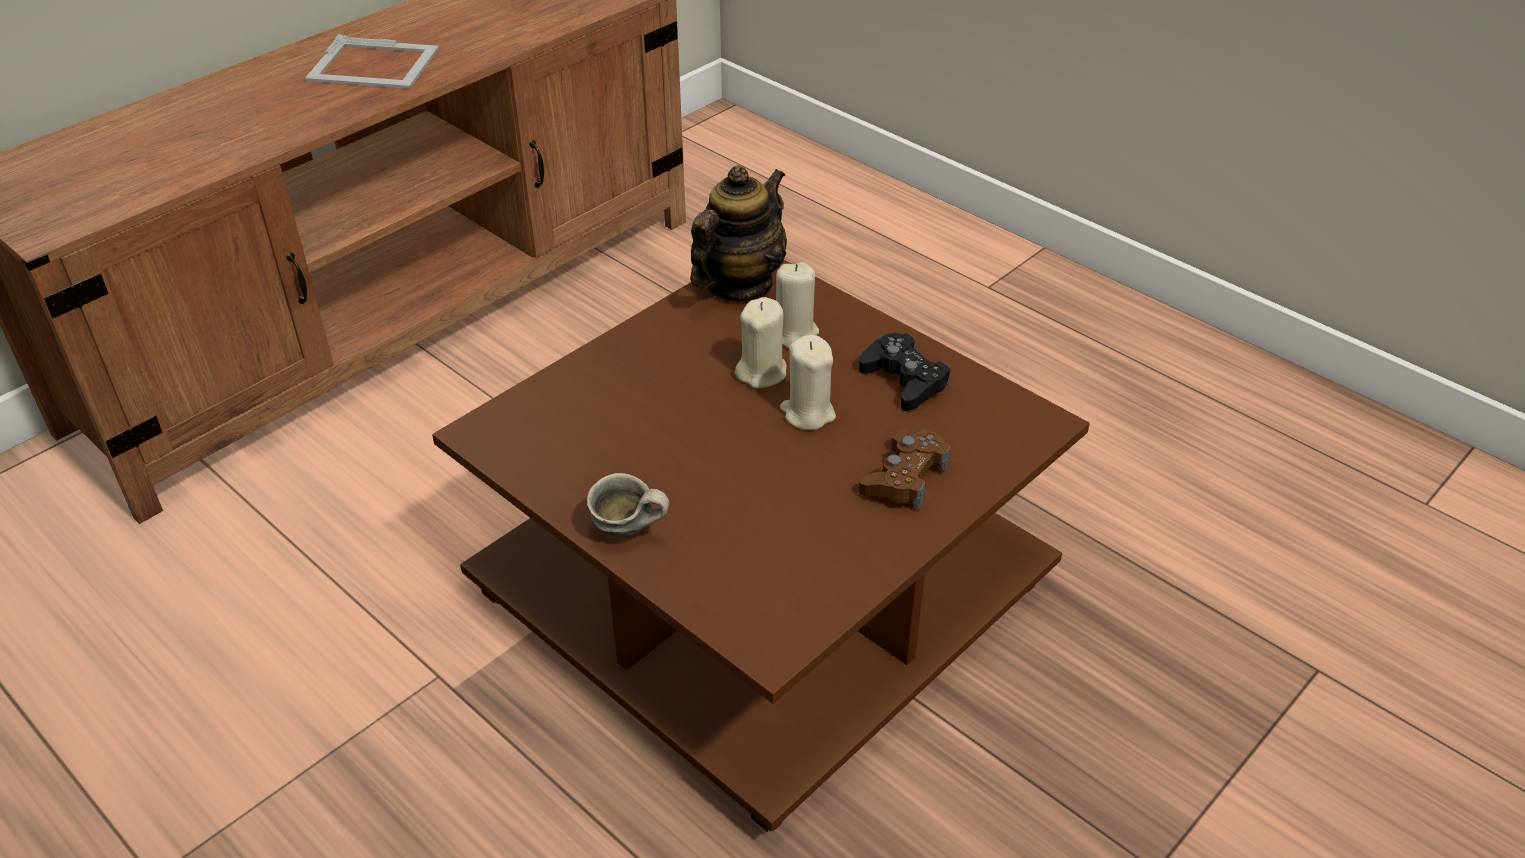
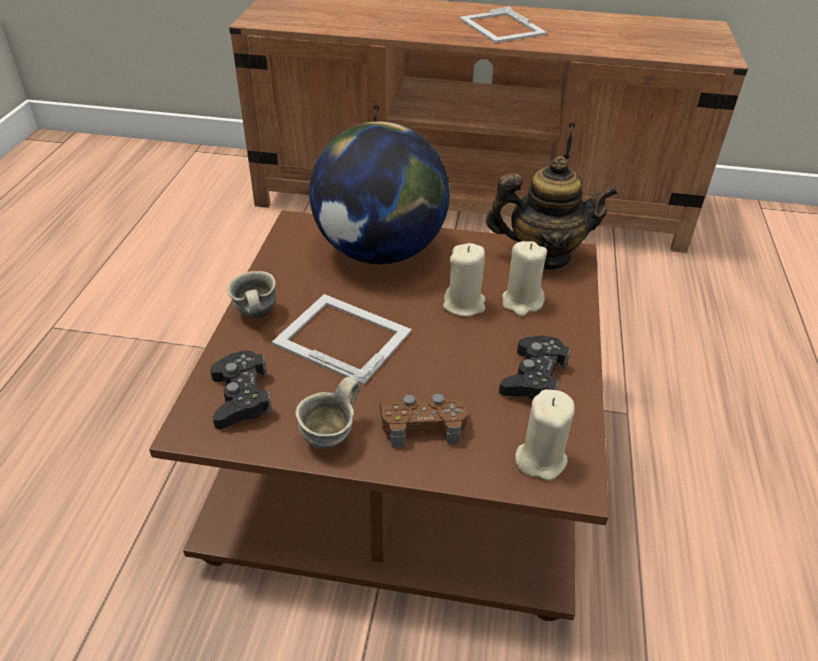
camera: 55 degrees right, 0 degrees up
(610, 390) = (380, 251): none -> globe
(728, 479) = (342, 336): none -> picture frame
(756, 592) = (241, 397): none -> black game controller
(808, 413) = (444, 344): beige candle -> beige candle (540, 459)
(873, 546) = (333, 438): none -> grey mug

